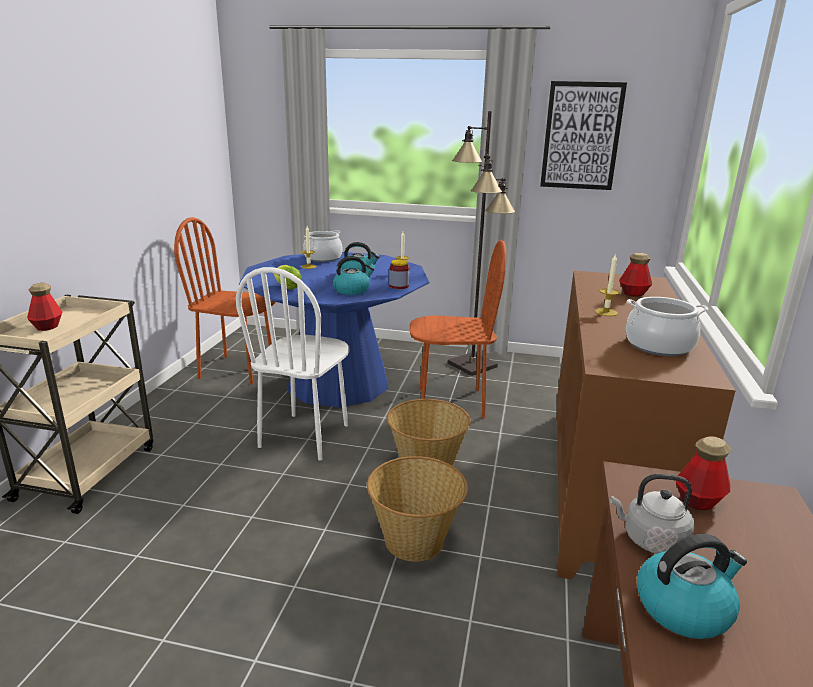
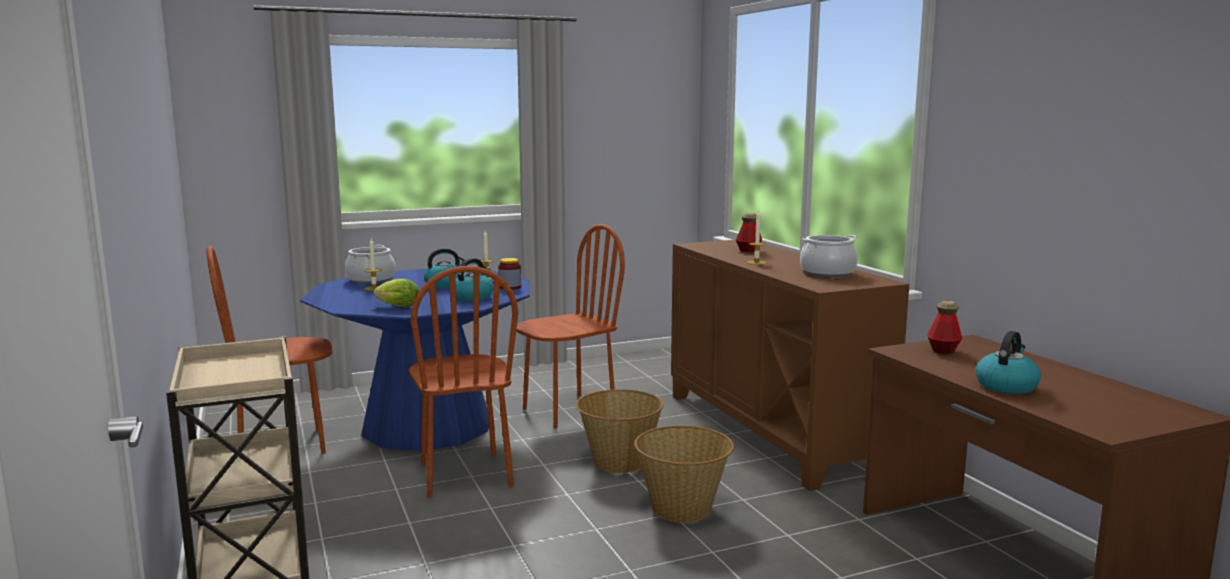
camera: 35 degrees left, 10 degrees down
(47, 327) = (222, 377): bottle -> none
(305, 436) = (464, 475): white chair -> brown chair
(472, 365) = (544, 378): black floor lamp -> none
(581, 136) = (610, 122): picture -> none
(650, 540) = (951, 370): grey kettle -> none

